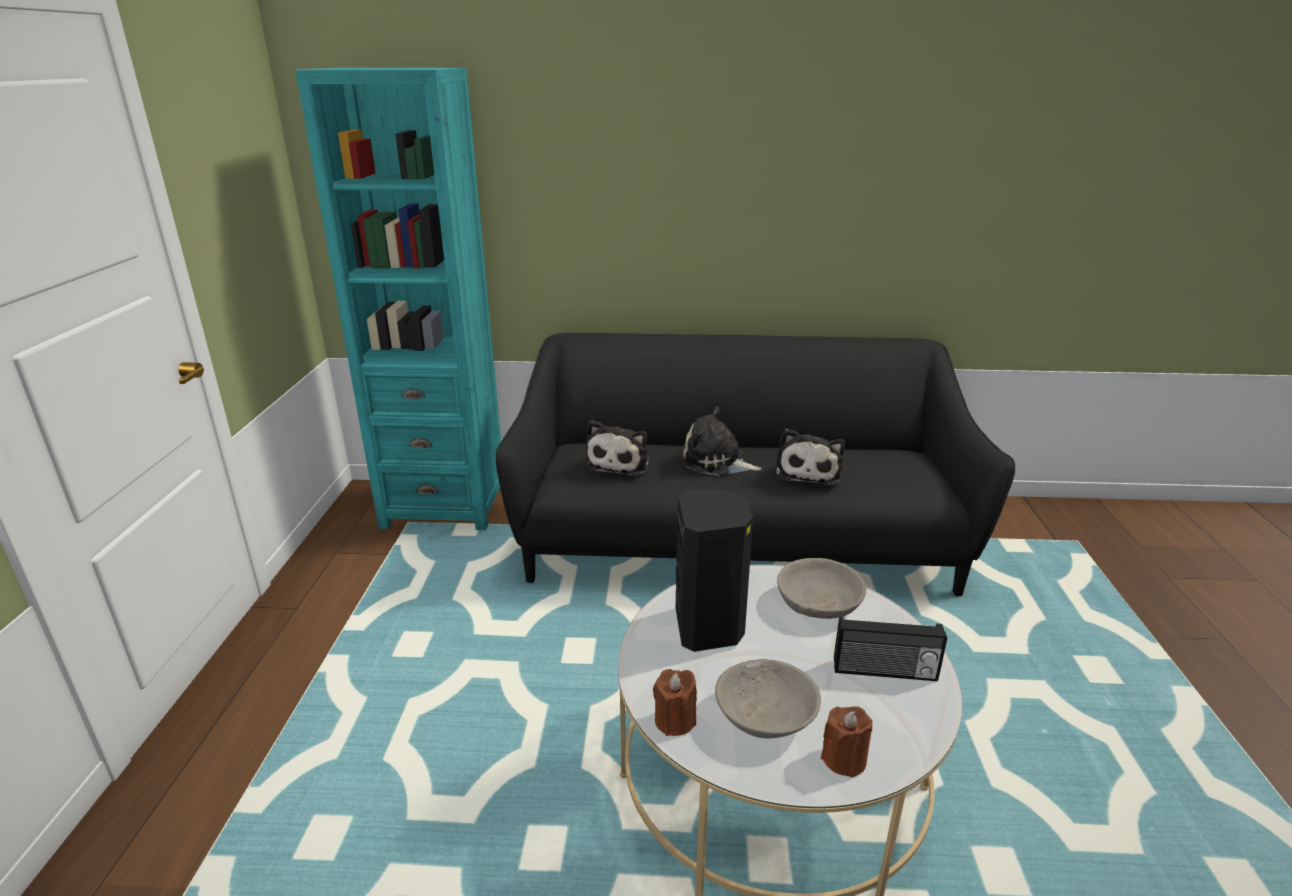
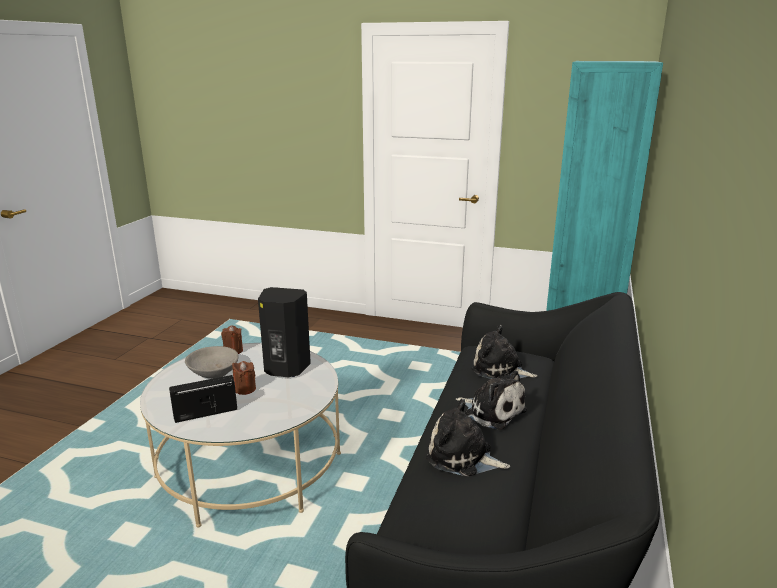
camera: 105 degrees right, 5 degrees down
(716, 462) = (492, 411): plush toy -> plush toy turned 90 degrees clockwise
(819, 603) = (277, 407): grey bowl -> none
(844, 759) = (170, 384): brown candle -> brown candle (245, 389)
(884, 671) = (205, 412): radio -> radio turned 45 degrees clockwise

